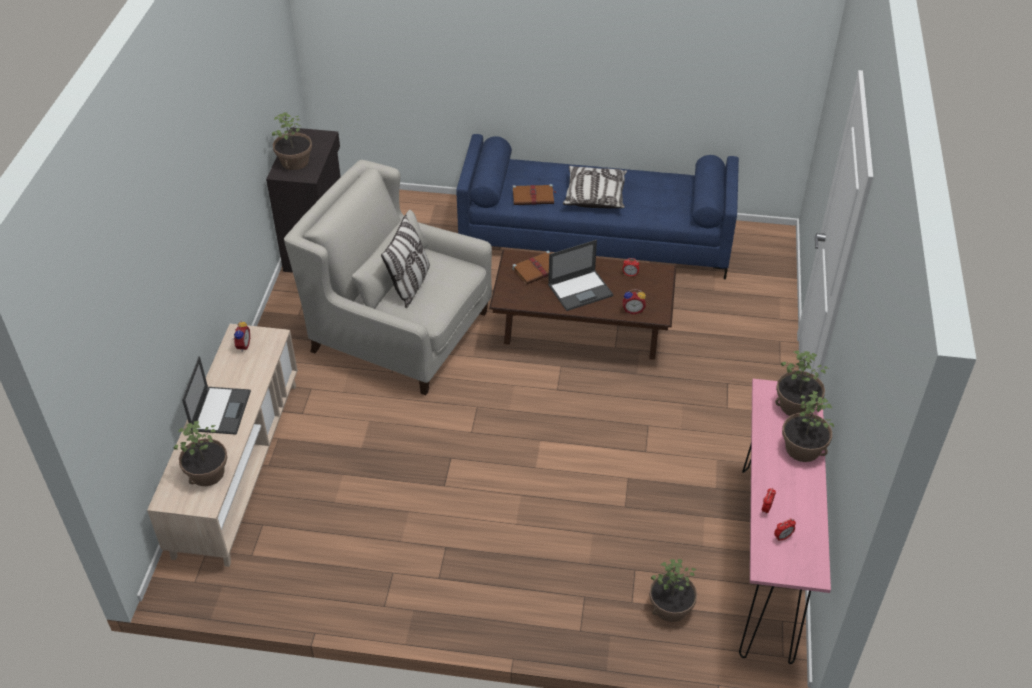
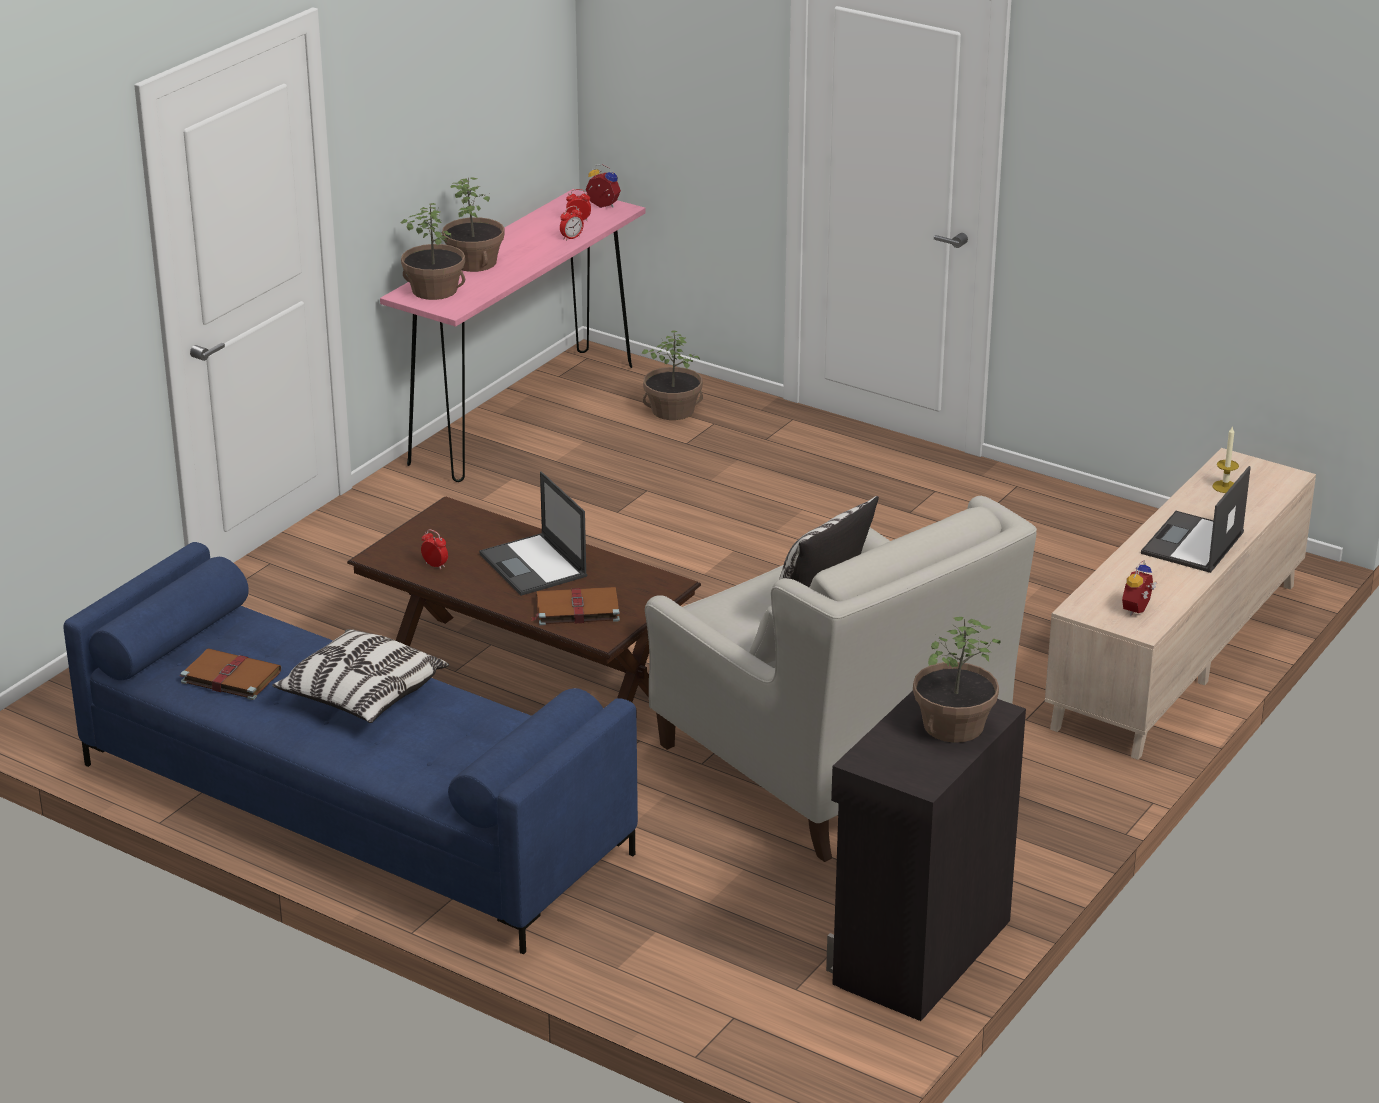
camera: 155 degrees left, 15 degrees down
(207, 473) = (1225, 487): potted plant -> candle
(534, 196) = (476, 722): brown book -> brown book (229, 677)
(581, 290) = (534, 566): laptop -> laptop turned 120 degrees counterclockwise
(633, 310) = (480, 524): alarm clock -> alarm clock (602, 206)

